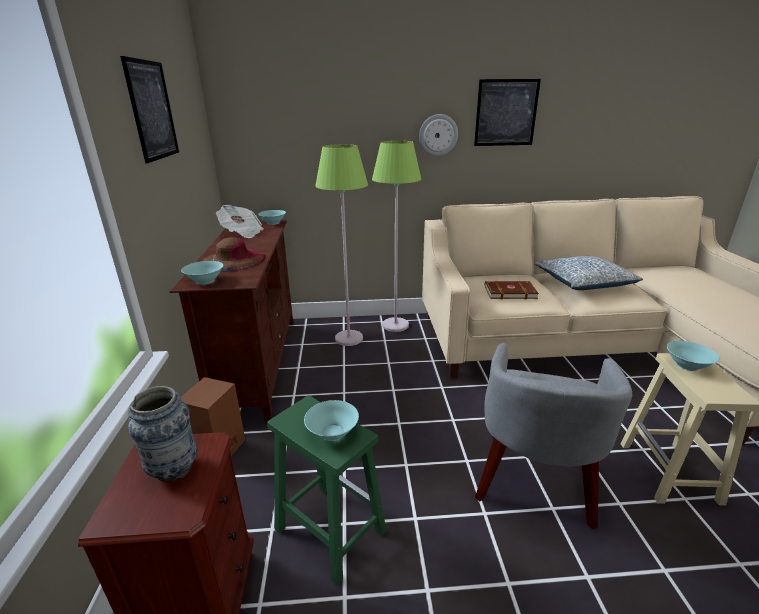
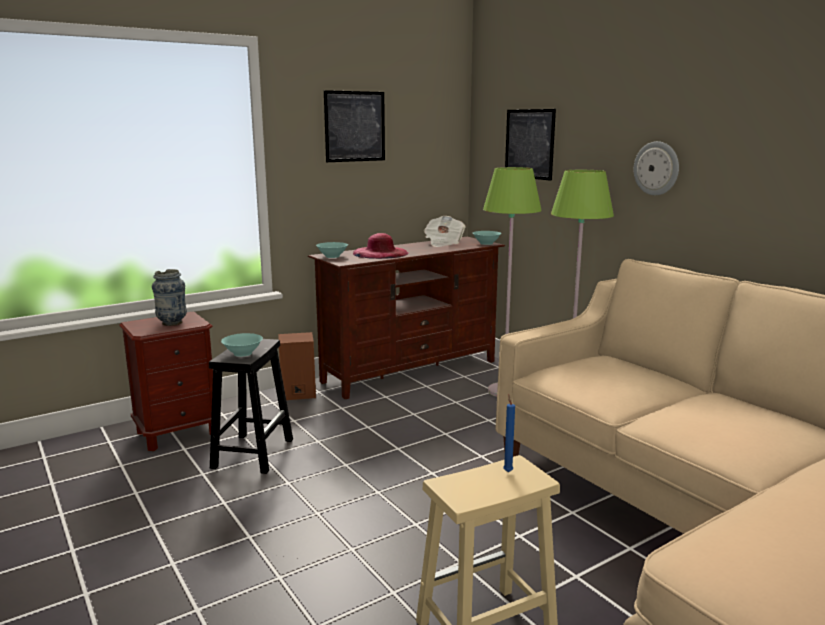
camera: 60 degrees right, 10 degrees down
(233, 260) = (380, 253): brown hat -> pink hat
(328, 530) = (253, 452): green stool -> black stool
(506, 113) = (747, 144): picture -> picture (529, 144)
(509, 292) = (595, 377): brown book -> none
(534, 480) = (382, 533): grey armchair -> none
(583, 282) = (719, 414): pillow -> none
(687, 365) = (507, 471): turquoise bowl -> blue candle

